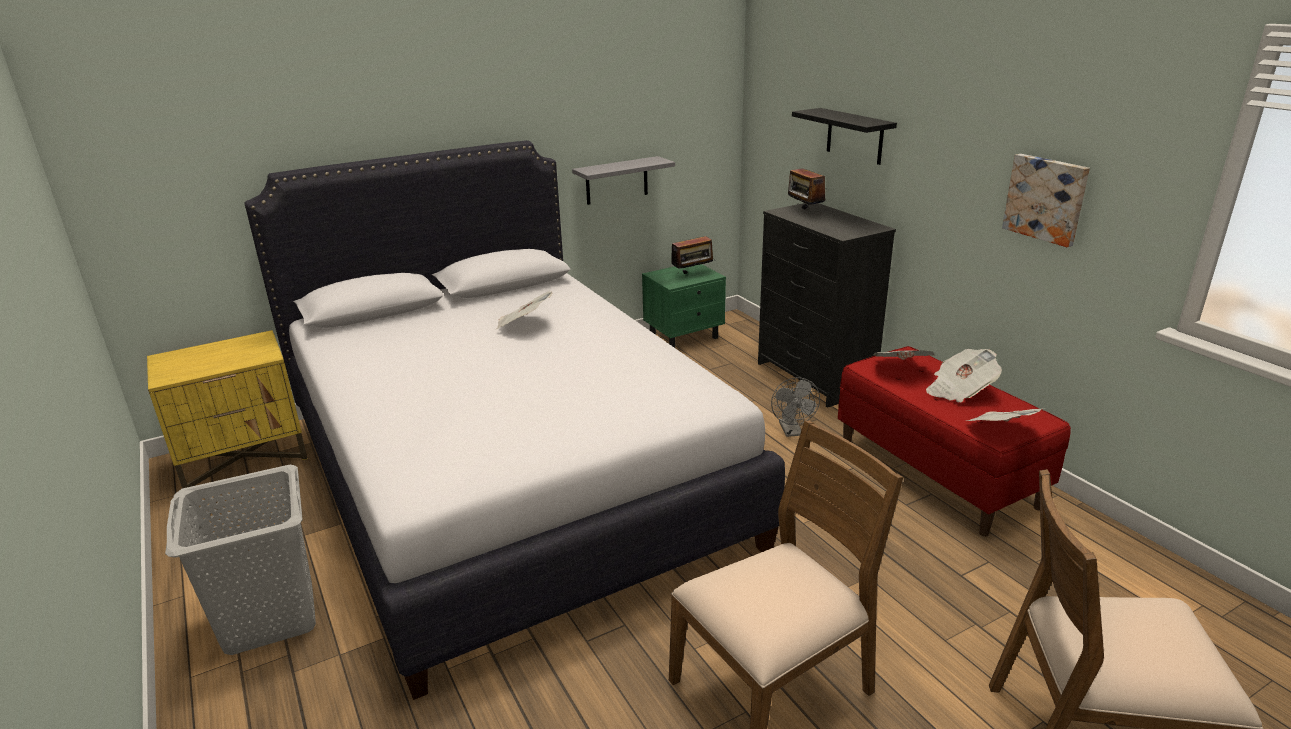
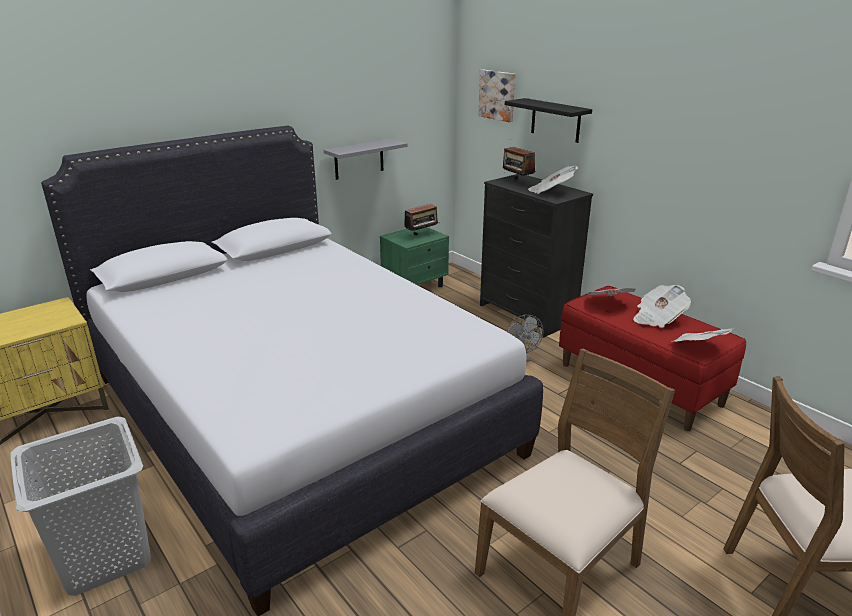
camera: 10 degrees left, 0 degrees up
(524, 325) = (303, 282): newspaper -> newspaper (551, 192)
(1046, 198) = (719, 166): picture -> picture (498, 95)

